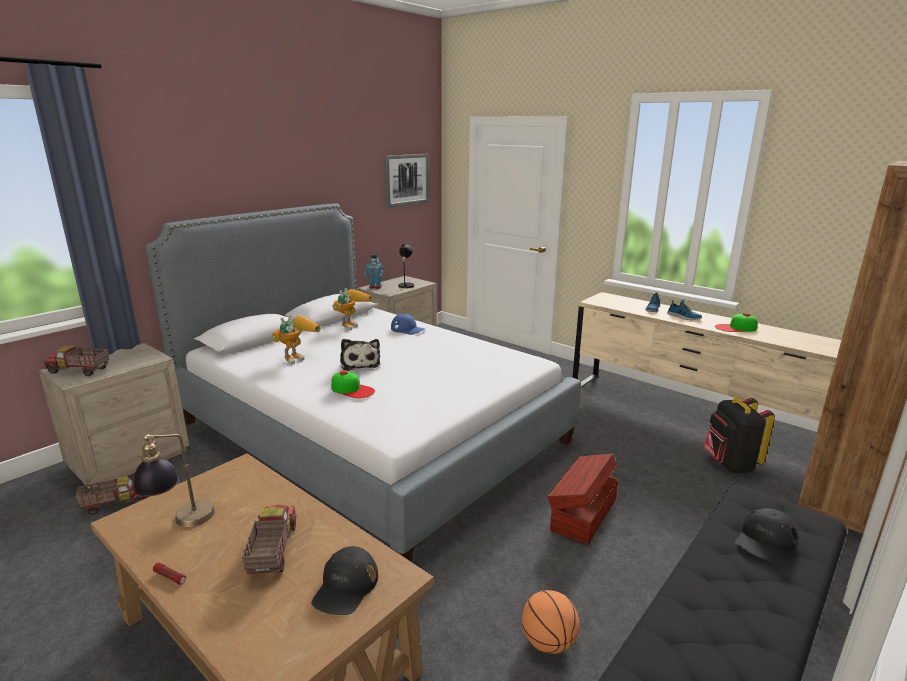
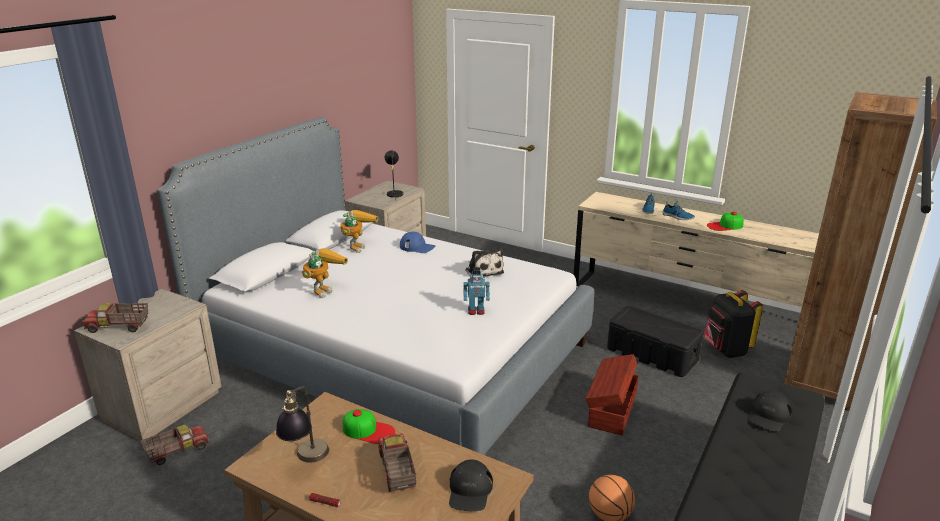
camera: 10 degrees left, 5 degrees up
(352, 389) = (398, 320): cap -> cap (368, 430)
(360, 363) = (389, 291): plush toy -> plush toy (483, 271)
(375, 287) = (363, 198): toy robot -> toy robot (476, 311)
(406, 180) = (383, 79): picture -> none
(643, 461) = (652, 355): none -> black storage box

